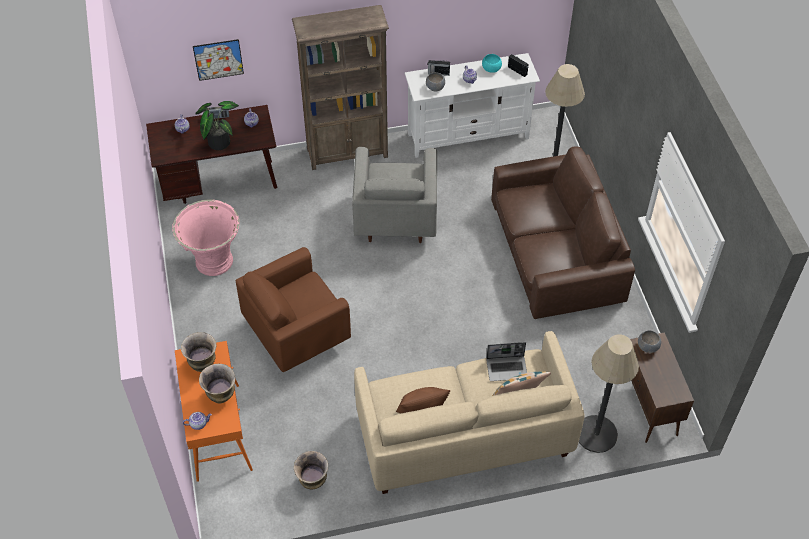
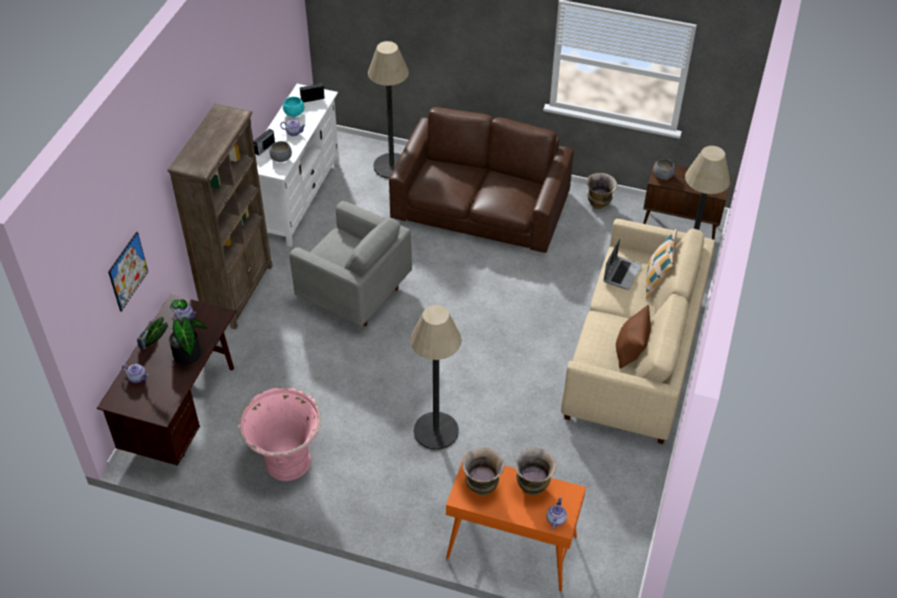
camera: 60 degrees left, 5 degrees down
(297, 334) = (436, 431): brown armchair -> floor lamp
(313, 482) = (619, 492): vase -> vase (599, 204)

